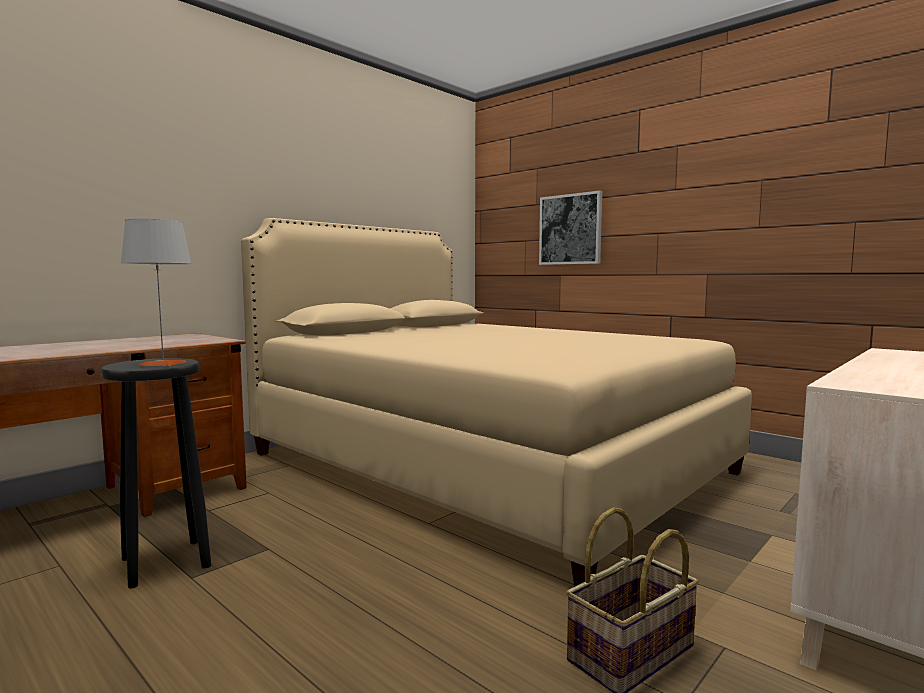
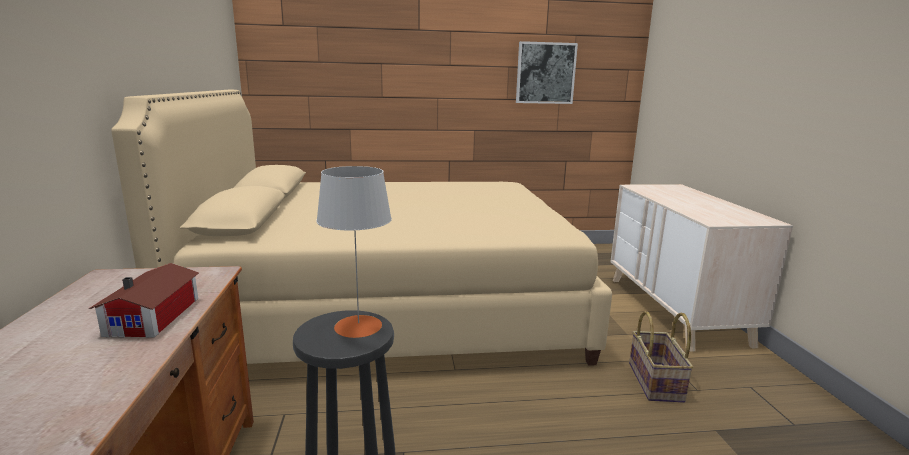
camera: 50 degrees left, 10 degrees up
(138, 345) = (157, 315): none -> toy house
(570, 229) = (359, 89): picture -> picture (545, 73)

